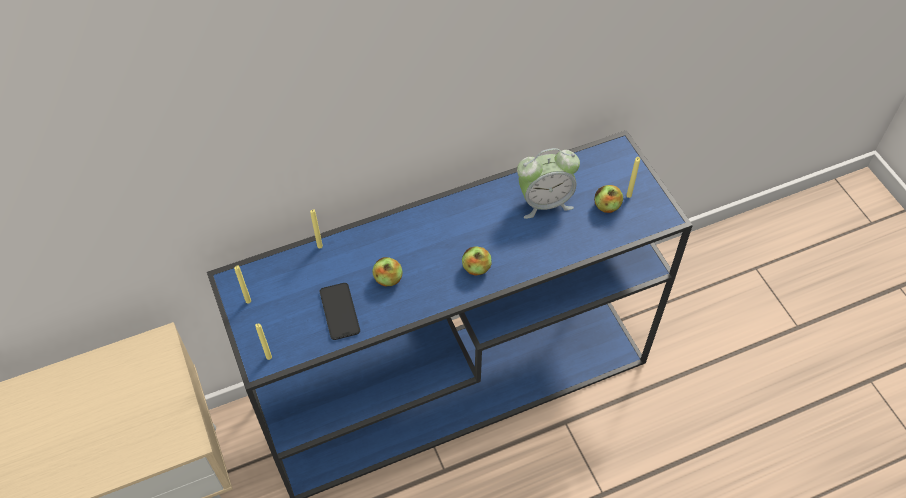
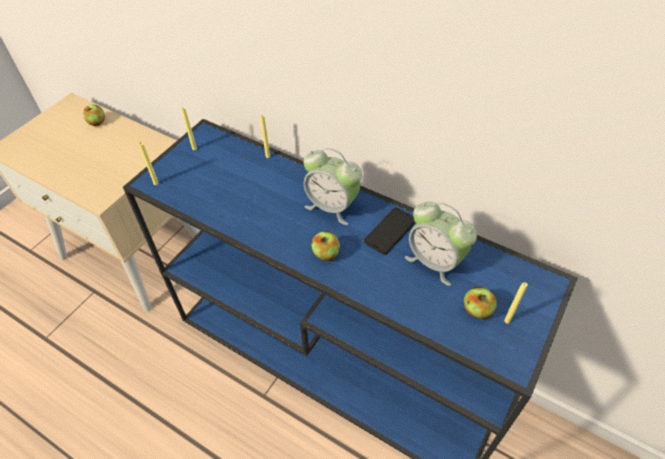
camera: 55 degrees right, 5 degrees down
(339, 311) = (220, 197): phone -> phone (390, 231)
(388, 279) = (270, 207): apple -> apple (97, 122)
(428, 234) = (332, 207): none -> alarm clock

